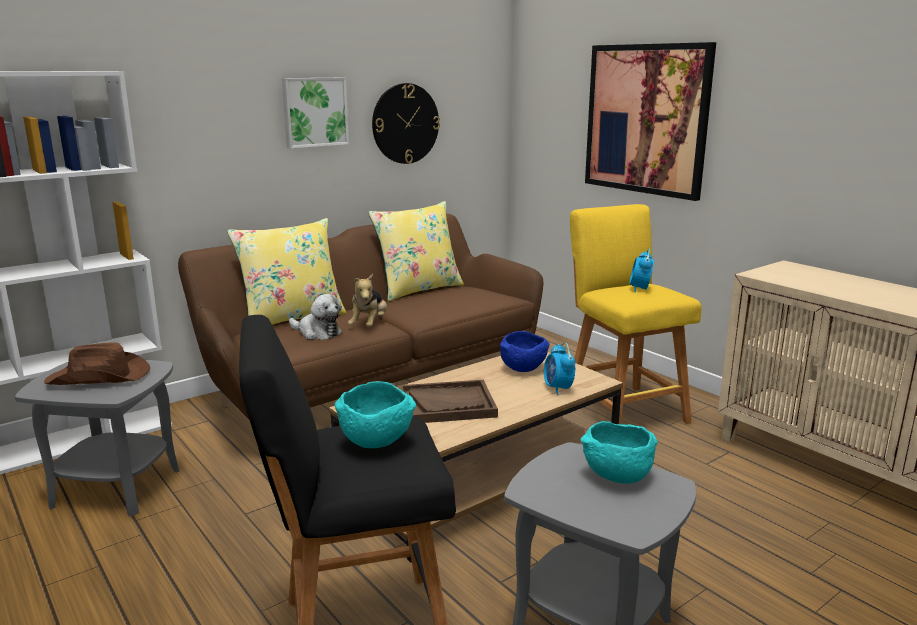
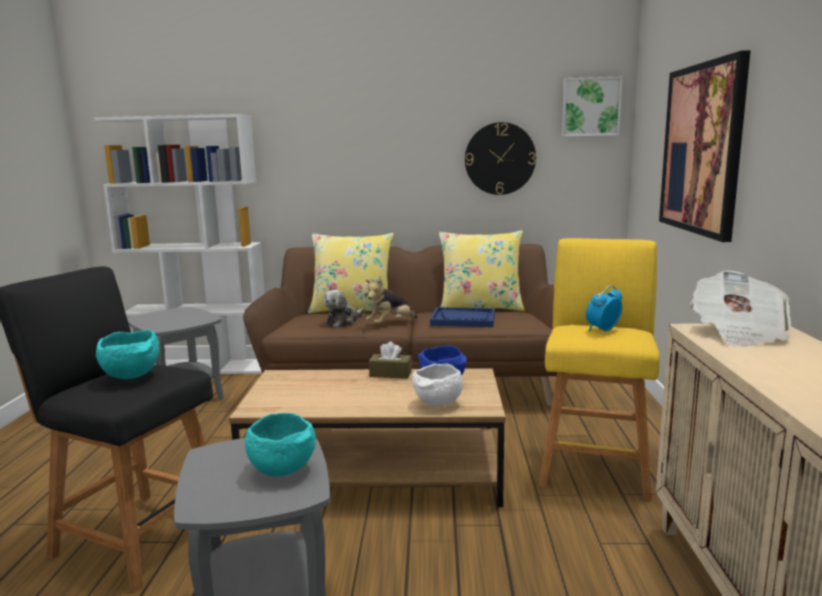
camera: 40 degrees right, 5 degrees down
(100, 377) = (174, 318): brown hat -> none
(314, 112) = (409, 147): picture -> picture (590, 107)
(317, 333) = (343, 321): plush toy -> plush toy turned 60 degrees clockwise
(433, 304) = (463, 319): none -> blue tray
(446, 404) = (333, 390): brown tray -> none
(463, 374) = (390, 374): none -> brown tissue box
(558, 388) = (437, 404): alarm clock -> white bowl
(785, 273) = (738, 333): none -> newspaper

